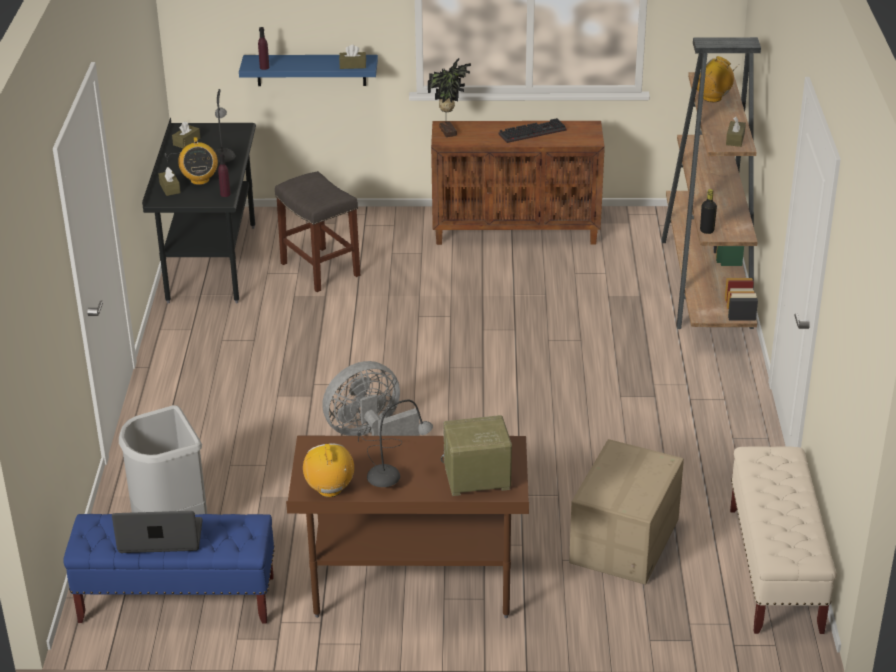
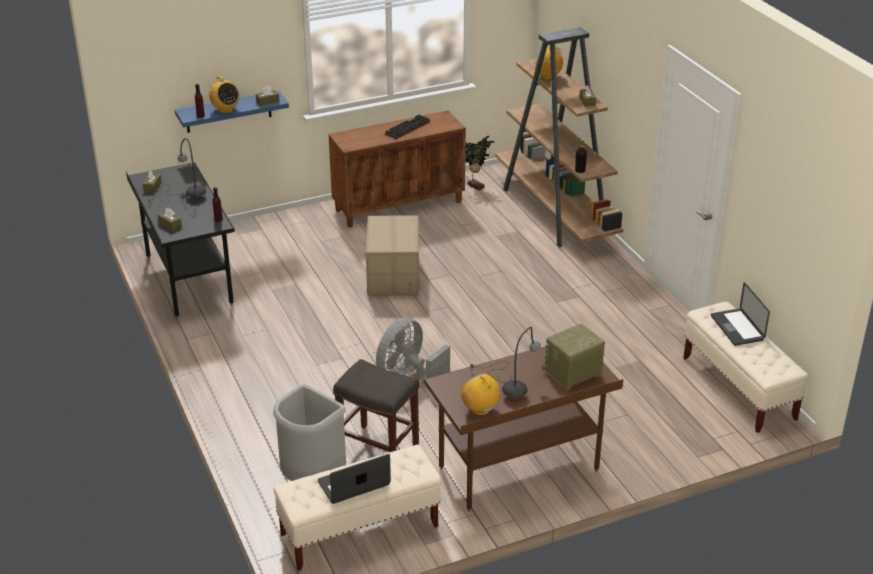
camera: 25 degrees left, 0 degrees up
(176, 600) = (359, 531): blue bench -> beige bench
(199, 180) = (188, 213): radio -> radio (225, 109)
(321, 270) = (277, 265): grey stool -> grey stool (379, 449)
(449, 131) = (347, 139): potted plant -> potted plant (476, 185)
(625, 541) = (634, 397): cardboard box -> cardboard box (394, 276)
(783, 485) = (737, 328): none -> laptop

